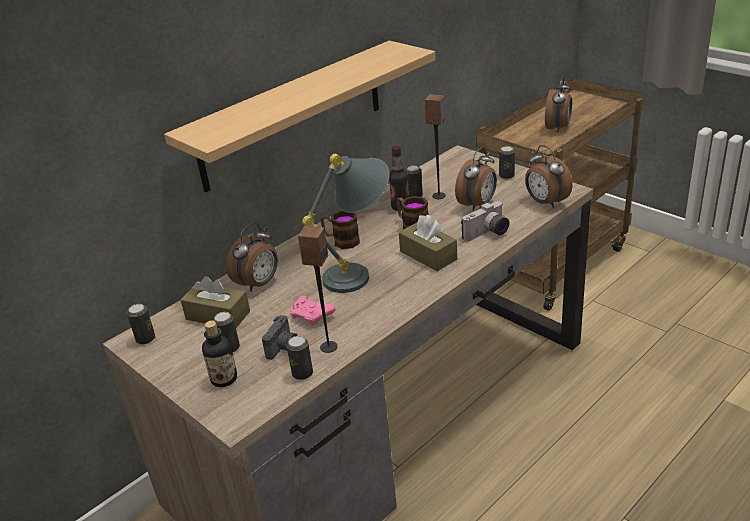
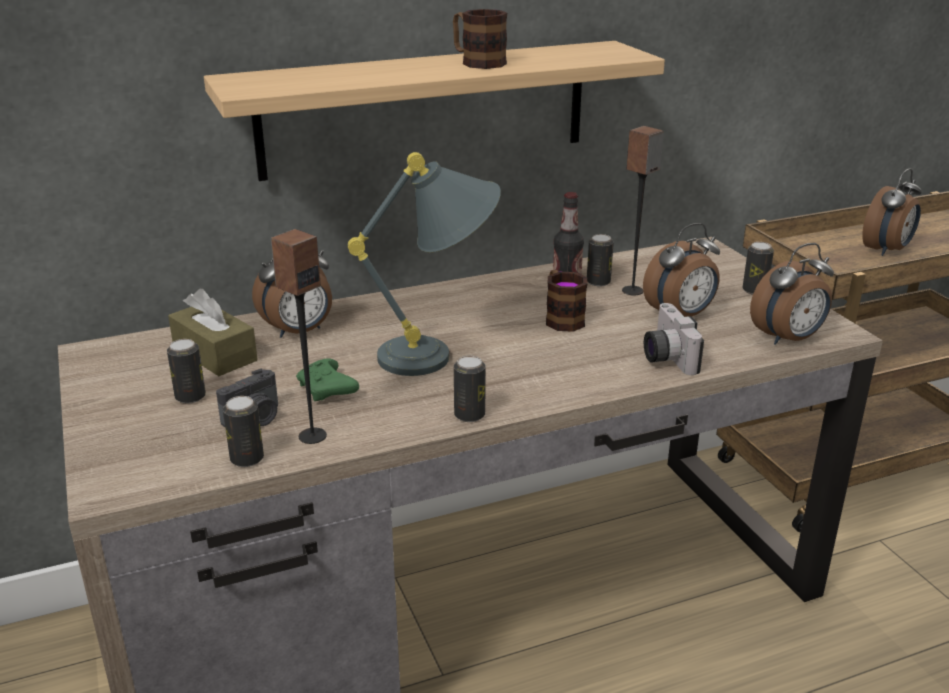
camera: 20 degrees right, 5 degrees down
(145, 339) = (107, 355): can -> can (469, 415)
(224, 379) = (146, 432): bottle -> none
(312, 316) = (327, 390): pink game controller -> green game controller
(341, 241) = (450, 310): mug -> mug (477, 62)
(428, 255) = (553, 360): brown tissue box -> none
(488, 234) = (664, 357): camera -> camera turned 90 degrees clockwise
(545, 202) = (788, 339): alarm clock -> alarm clock turned 105 degrees counterclockwise

